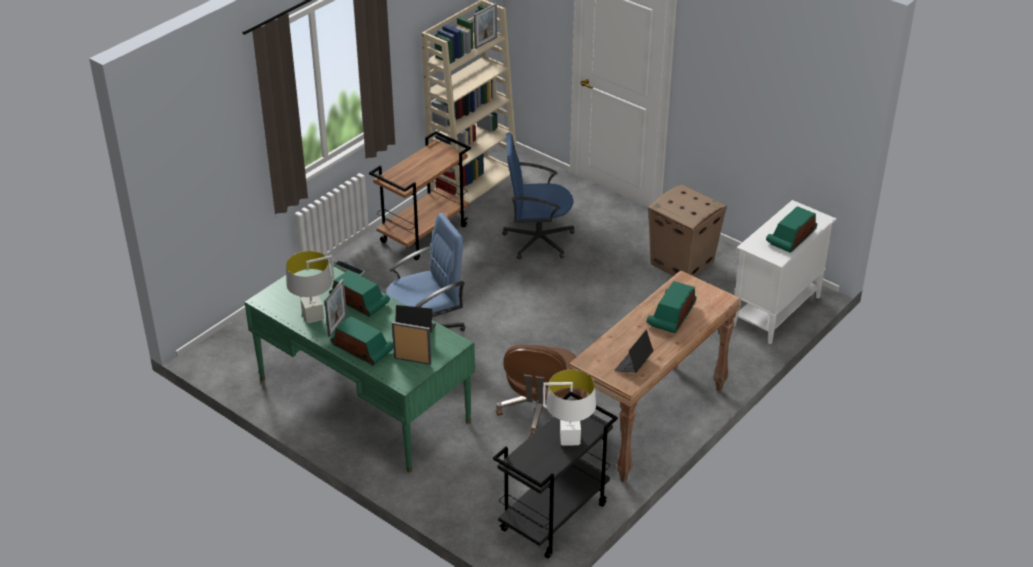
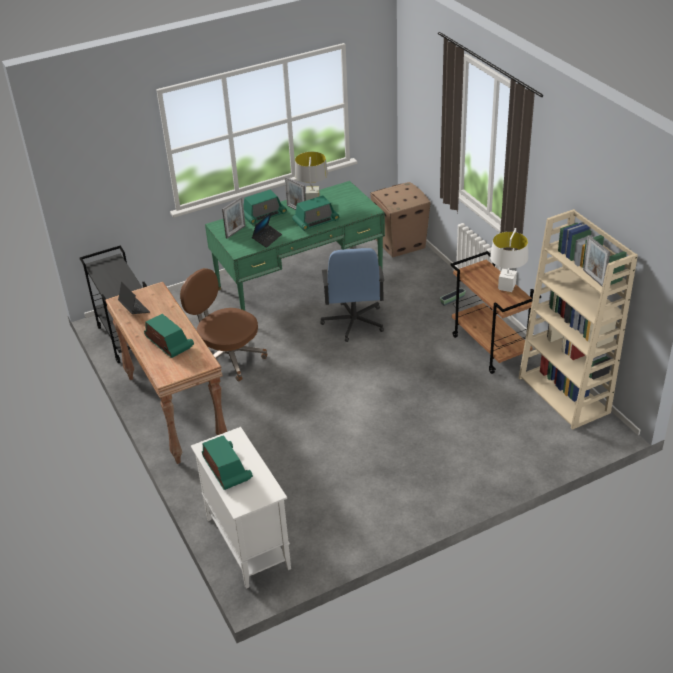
camera: 115 degrees right, 0 degrees up
(537, 240) = (448, 412): blue office chair -> none
(569, 439) = (113, 285): white table lamp -> white table lamp (507, 287)
(682, 263) = (360, 501): cardboard box -> cardboard box (399, 244)

